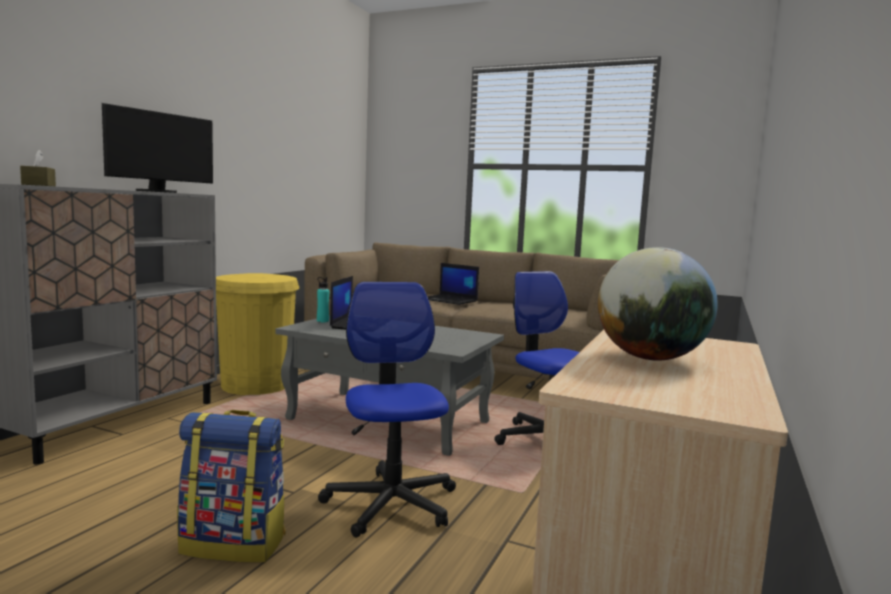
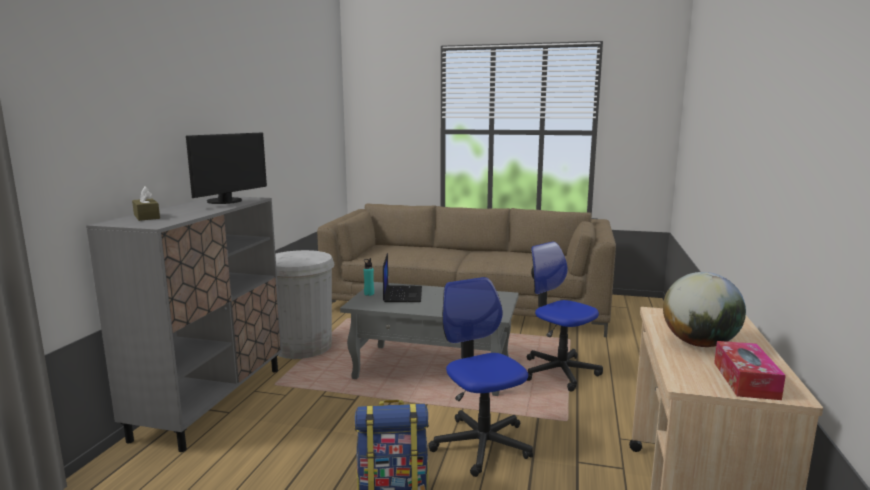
camera: 10 degrees left, 5 degrees up
(256, 385) = (302, 347): yellow trash can -> white trash can
(450, 300) = (447, 255): laptop -> none
(681, 393) = (745, 380): none -> tissue box

